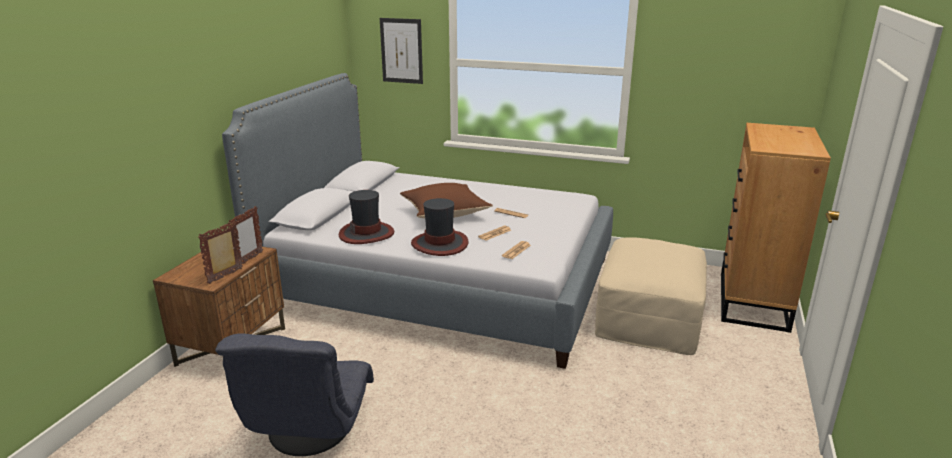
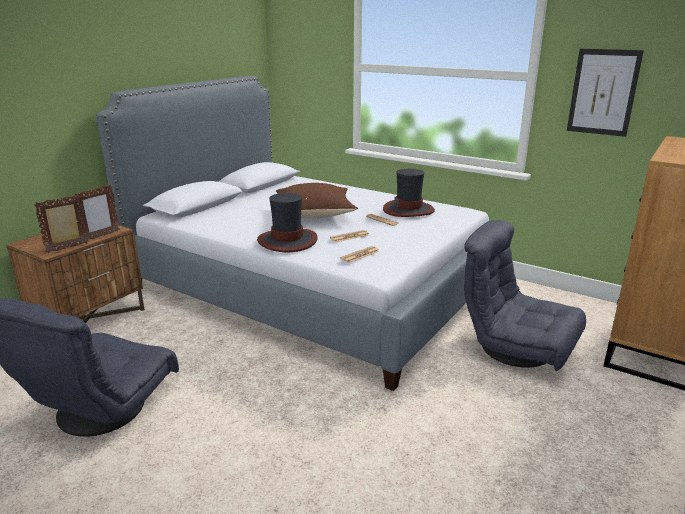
camera: 15 degrees right, 0 degrees up
(367, 233) = (226, 225): hat -> hat (408, 210)
(401, 51) = (311, 56): picture -> picture (603, 92)
(648, 316) = (517, 348): beige ottoman -> grey armchair

